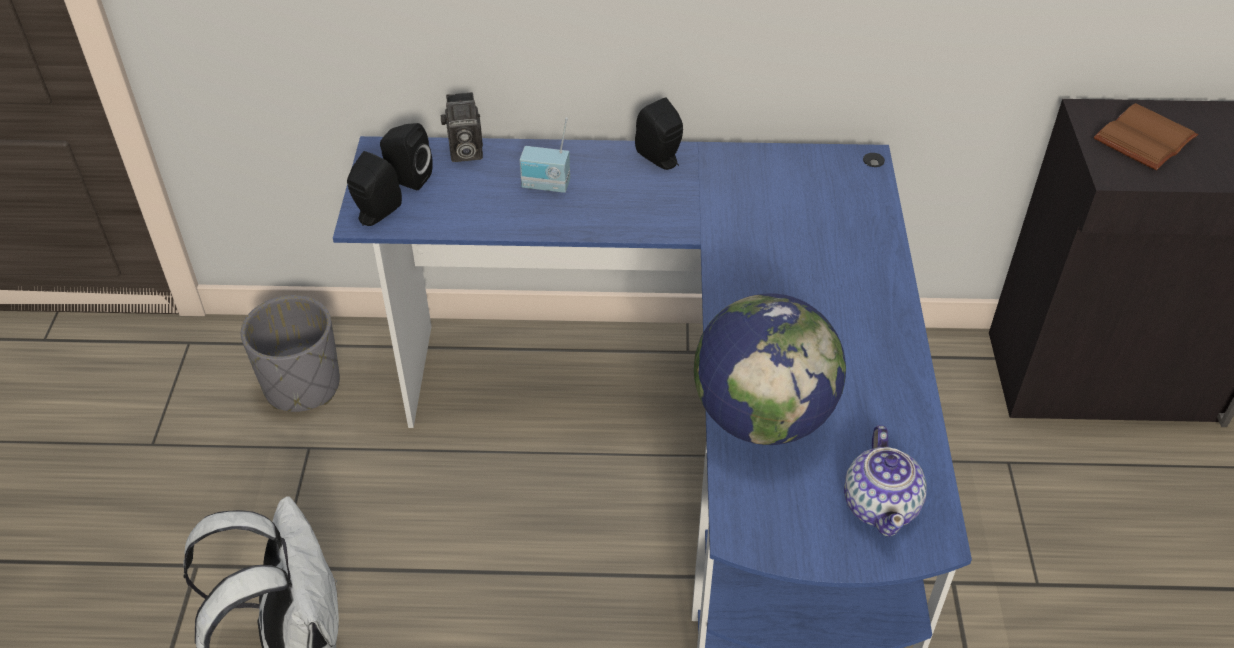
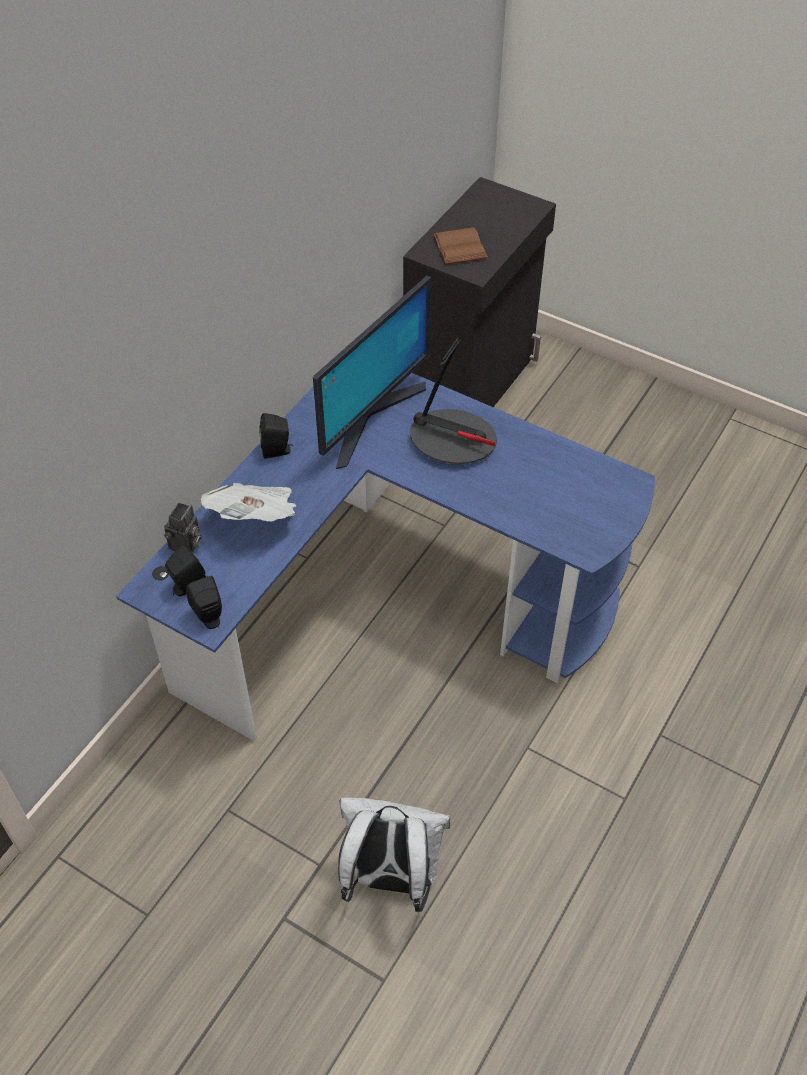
camera: 60 degrees left, 5 degrees up
(303, 385) = (165, 792): grey planter -> none
(545, 186) = (255, 517): radio -> newspaper
(762, 417) = (517, 507): globe -> none
(786, 210) = (370, 417): none -> monitor
(824, 301) = (453, 439): none -> table lamp
(881, 505) = (603, 490): teapot -> none

